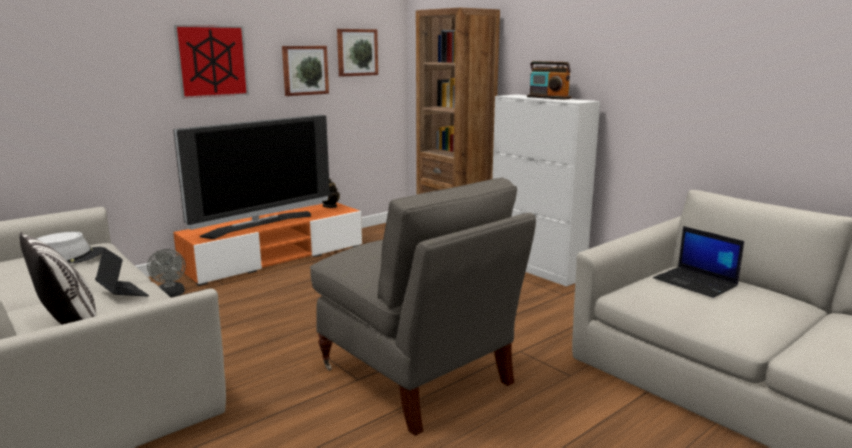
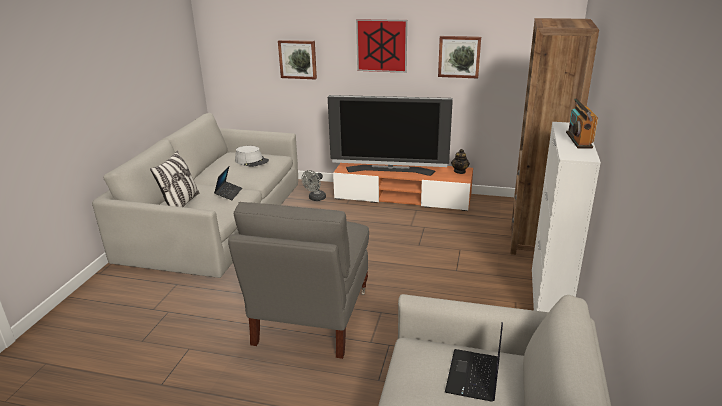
camera: 55 degrees right, 10 degrees up
(357, 52) = (516, 43): picture -> picture (298, 59)

